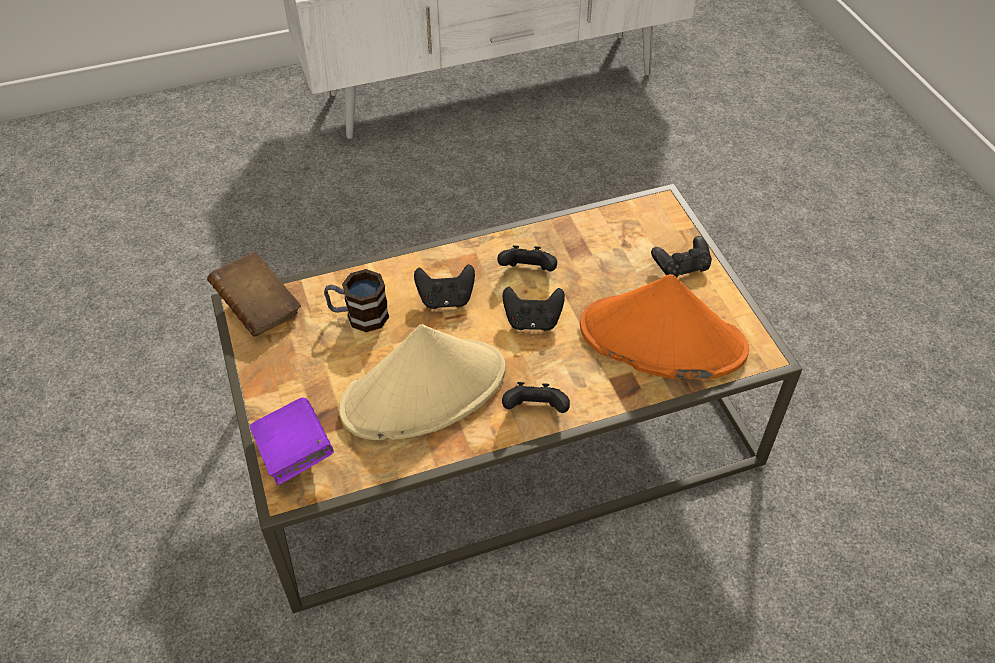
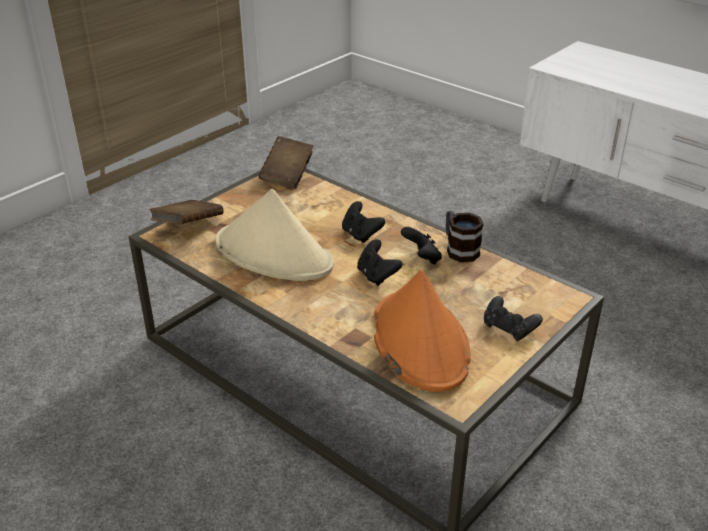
camera: 60 degrees right, 15 degrees down
(294, 453) = (188, 226): purple book -> brown book
(359, 316) = (314, 209): mug -> mug (459, 249)
(535, 410) = (295, 304): black game controller -> none

